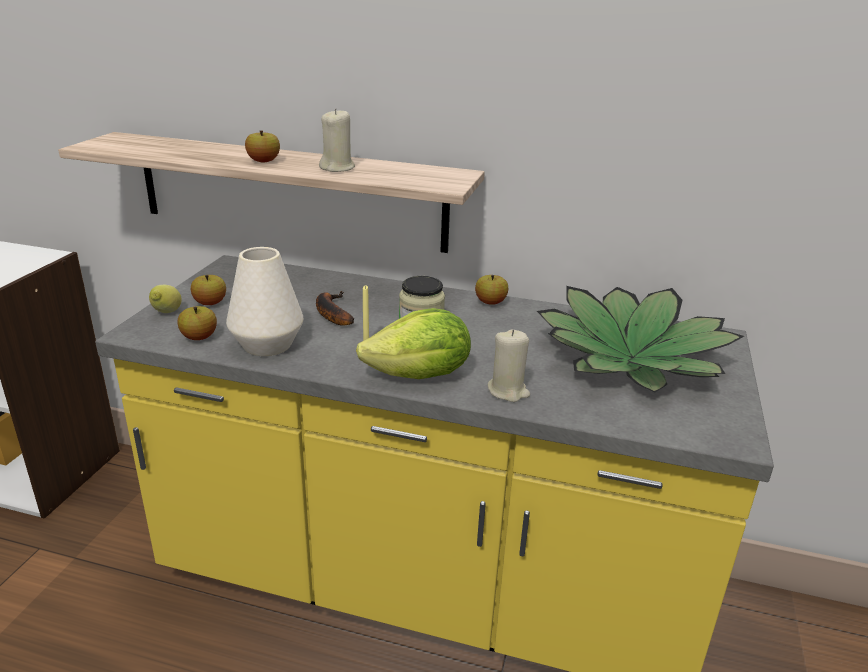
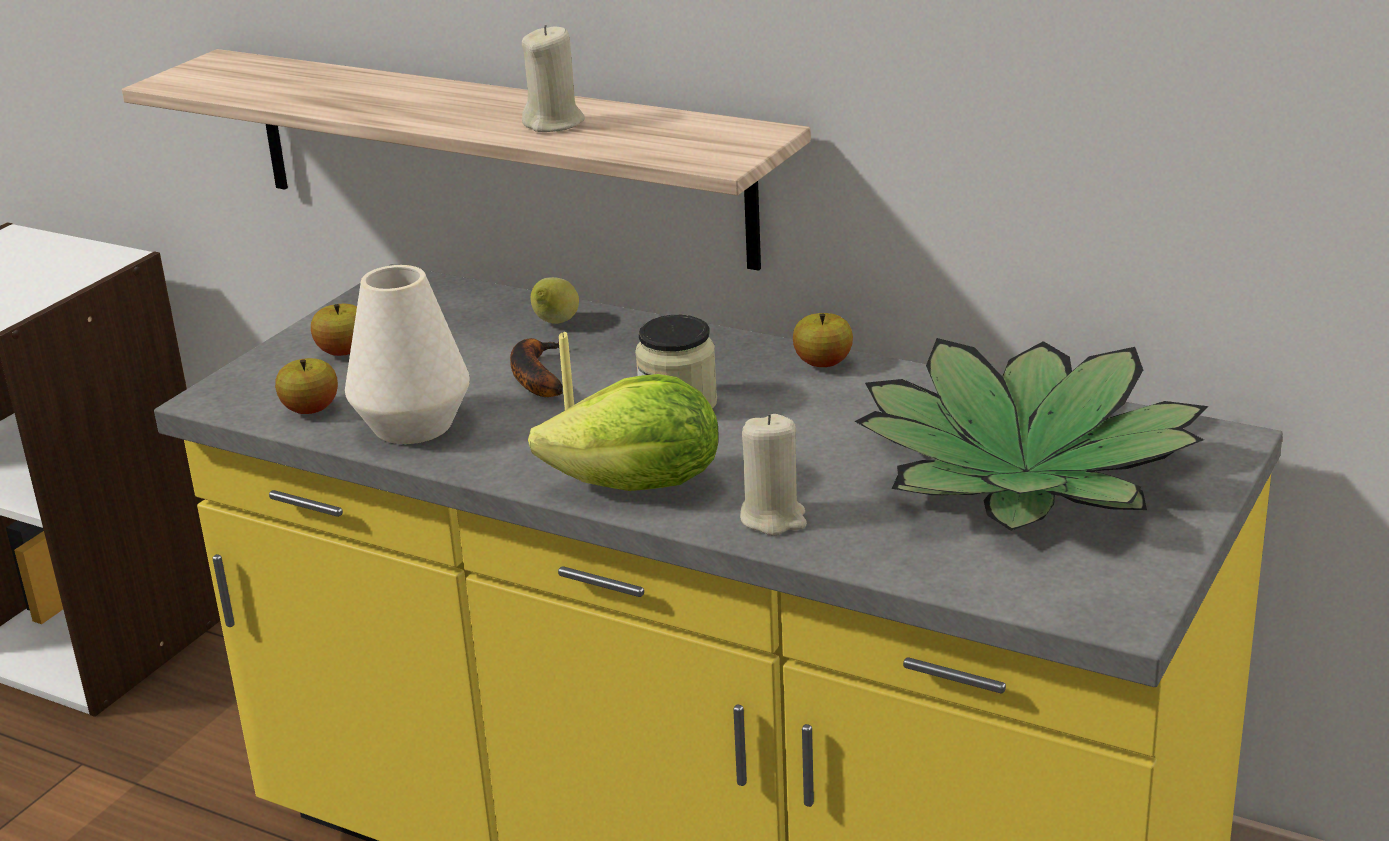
camera: 15 degrees right, 0 degrees up
(166, 313) = (270, 368): lemon -> lemon (555, 324)
(263, 161) = (437, 111): apple -> none

